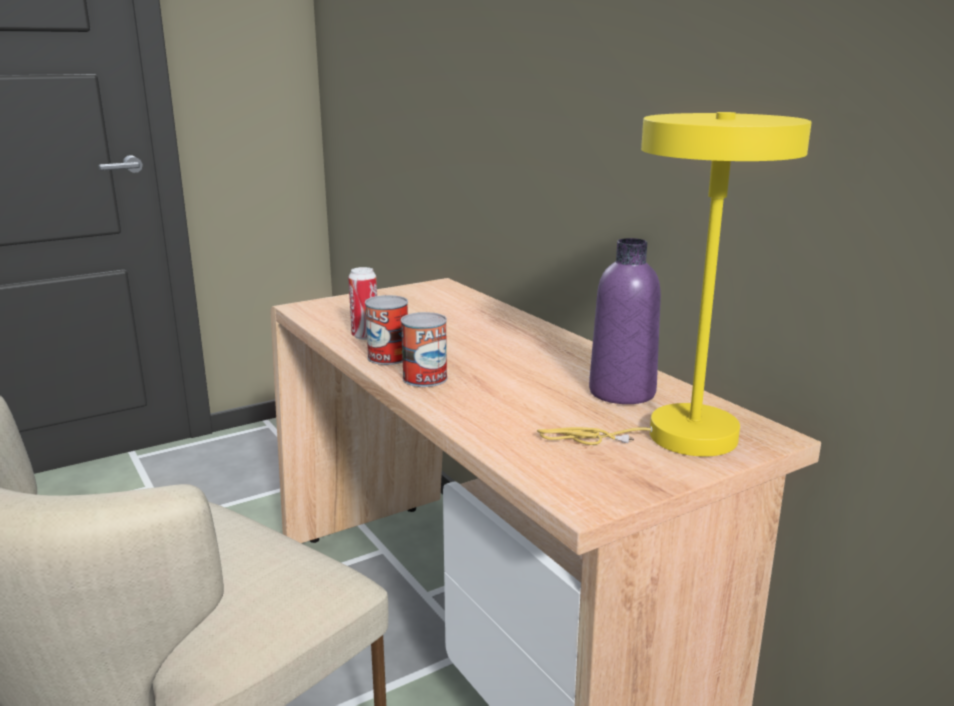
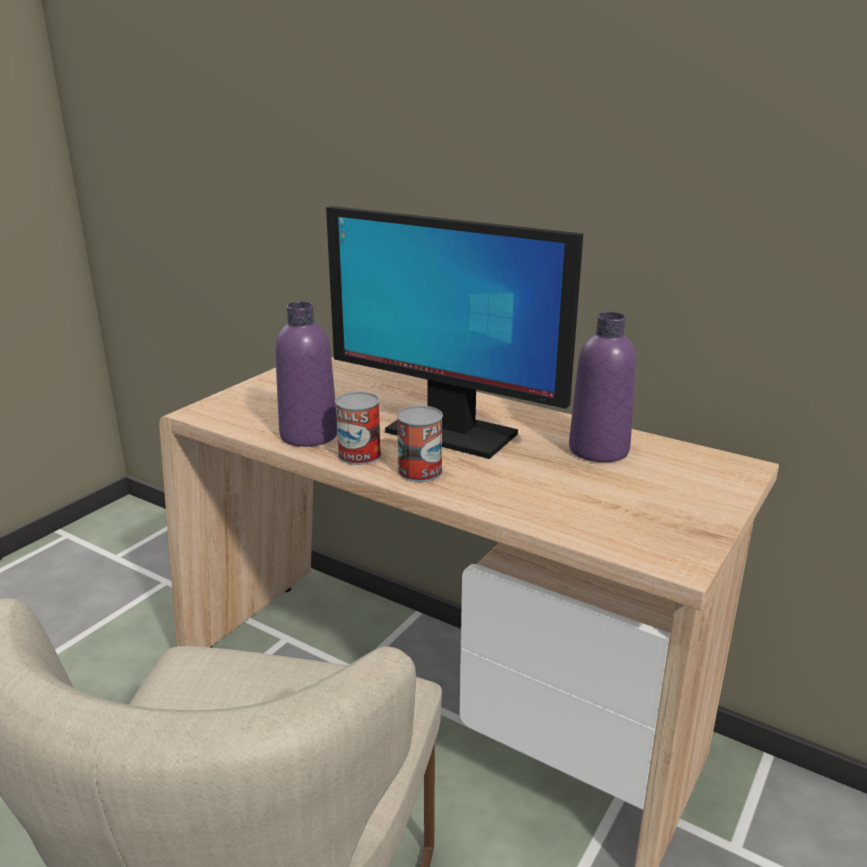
camera: 25 degrees left, 5 degrees up
(365, 336) = (309, 435): can -> purple bottle
(491, 354) = (450, 433): none -> monitor
(676, 437) = (682, 484): yellow table lamp -> none

